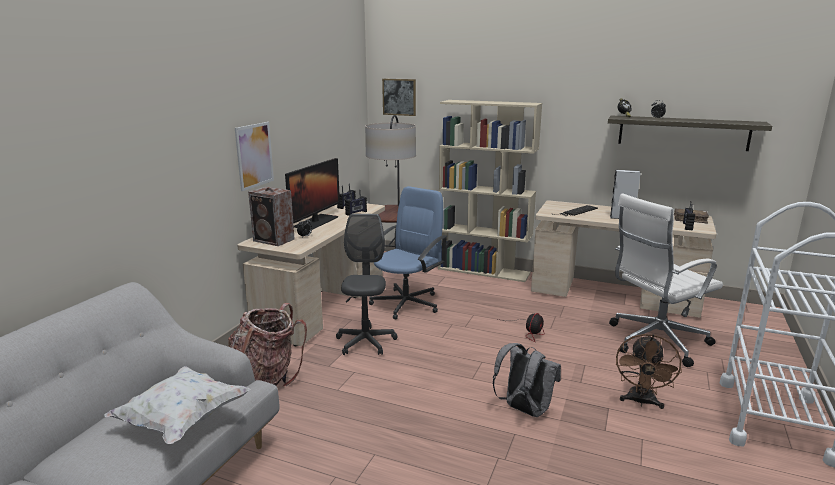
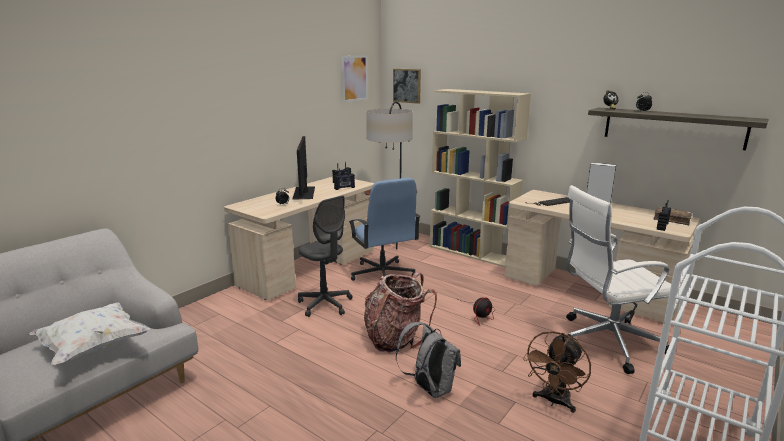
camera: 15 degrees right, 0 degrees up
(254, 155) = (246, 131): picture -> picture (354, 78)
(266, 378) = (225, 323): backpack -> backpack (395, 338)
(274, 240) = (255, 205): speaker -> none
(316, 222) = (304, 193): monitor -> monitor turned 135 degrees clockwise
(365, 342) = (325, 304): grey office chair -> grey office chair turned 120 degrees clockwise
(407, 303) = (382, 274): blue office chair -> blue office chair turned 105 degrees clockwise

